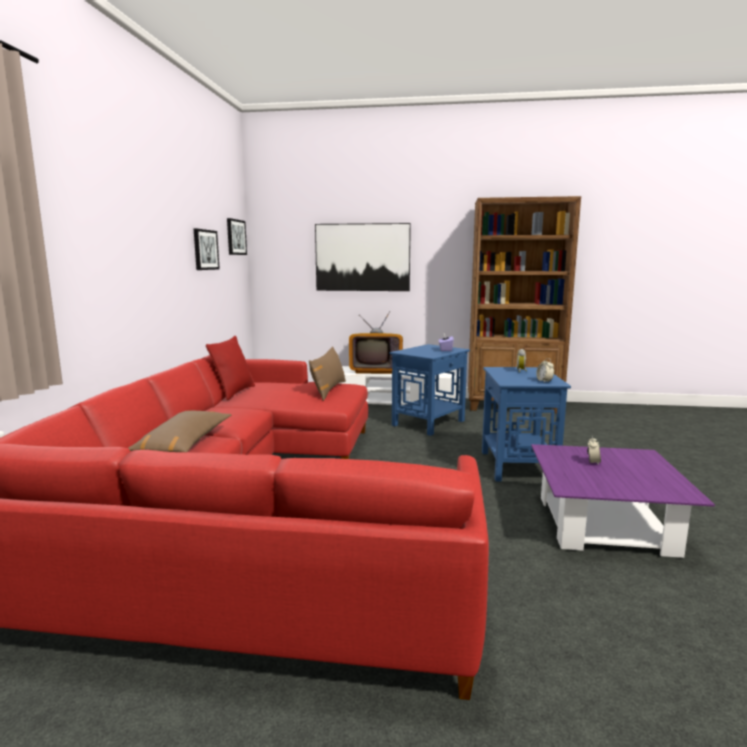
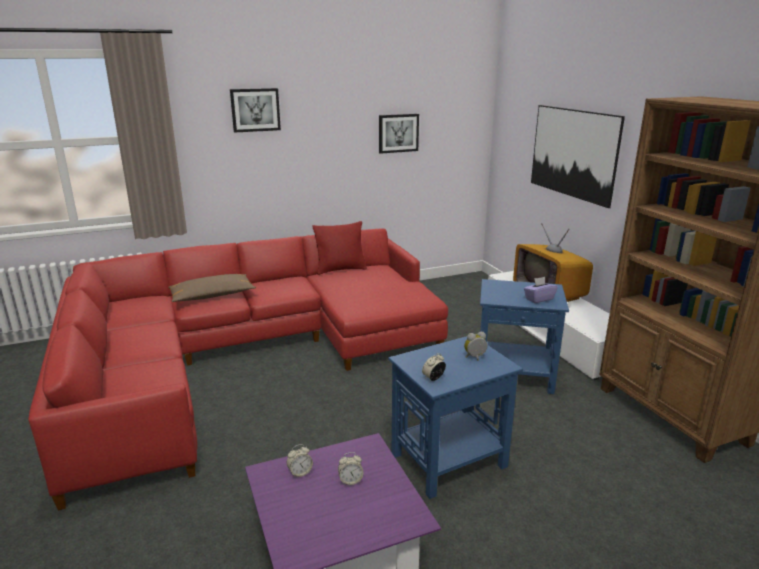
camera: 60 degrees right, 10 degrees up
(235, 237) = (464, 115): picture -> picture (255, 110)
(328, 390) = (396, 295): brown pillow -> none
(574, 476) = (300, 472): none -> alarm clock

